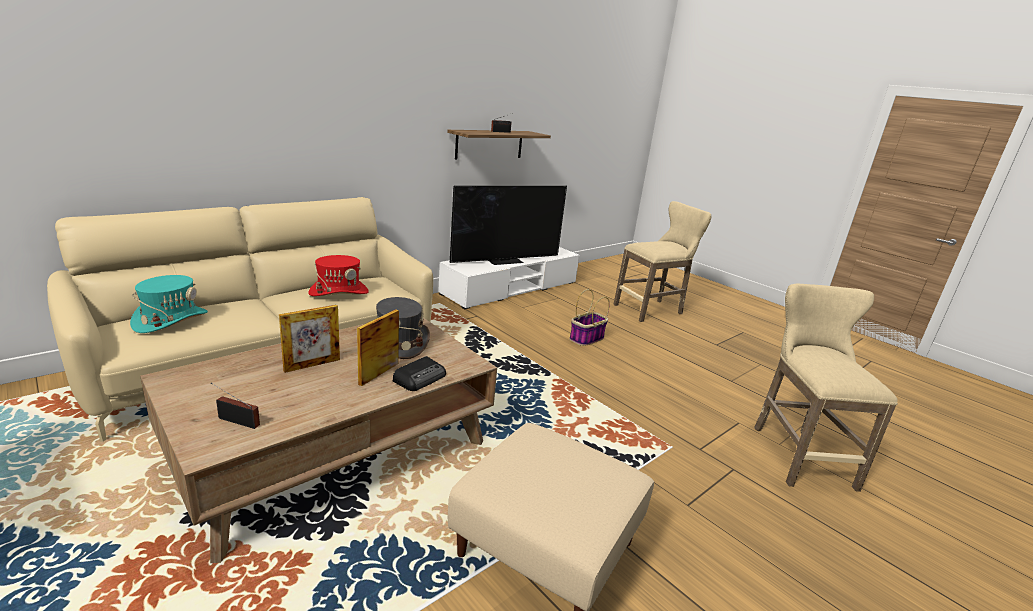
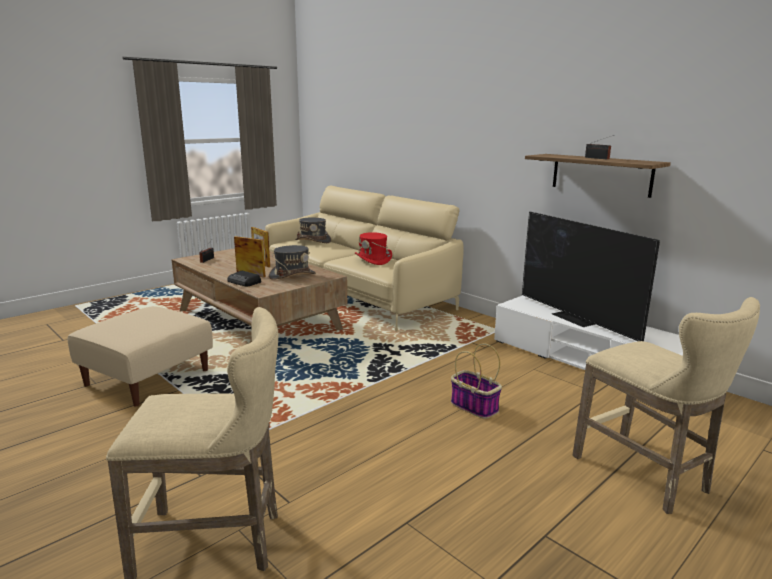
camera: 90 degrees right, 5 degrees down
(170, 320) = (313, 241): turquoise hat -> grey hat

